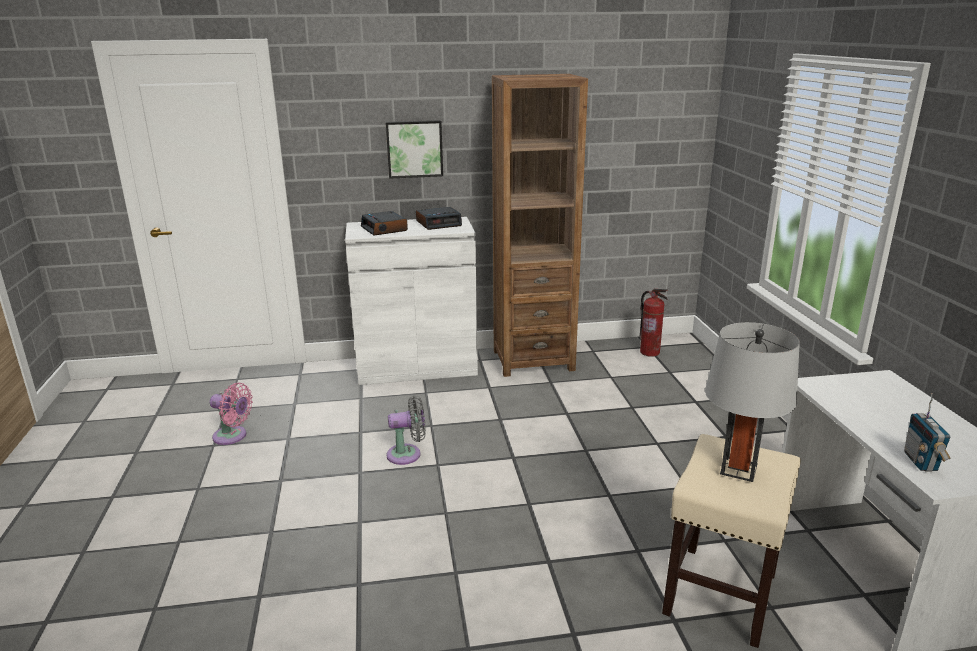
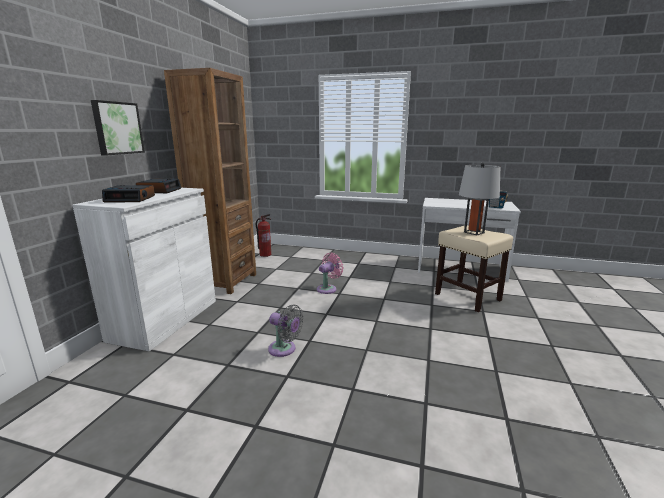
camera: 65 degrees left, 5 degrees down
(233, 436) = (128, 454): pink fan -> pink fan (328, 288)
(407, 454) = (284, 349): grey fan -> grey fan turned 105 degrees clockwise

